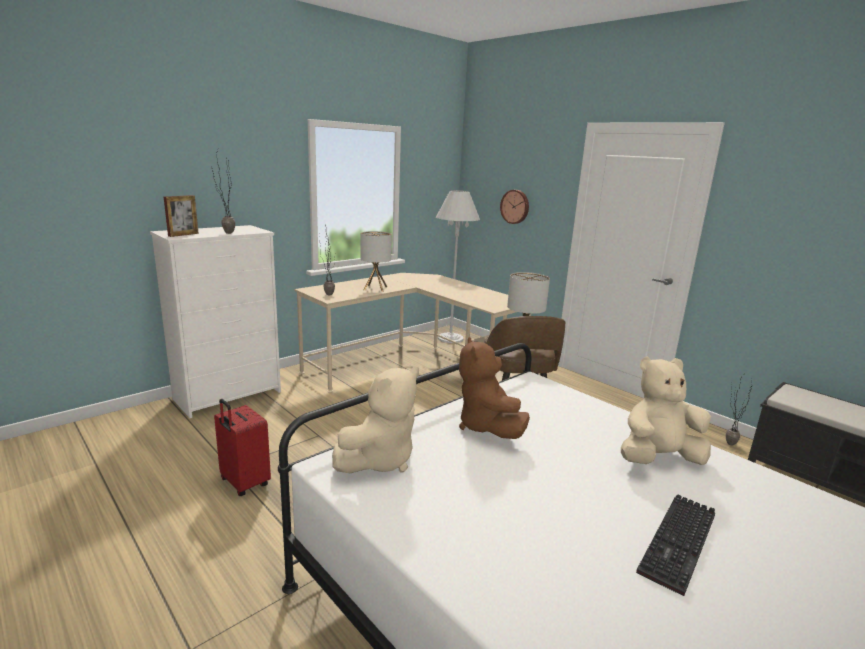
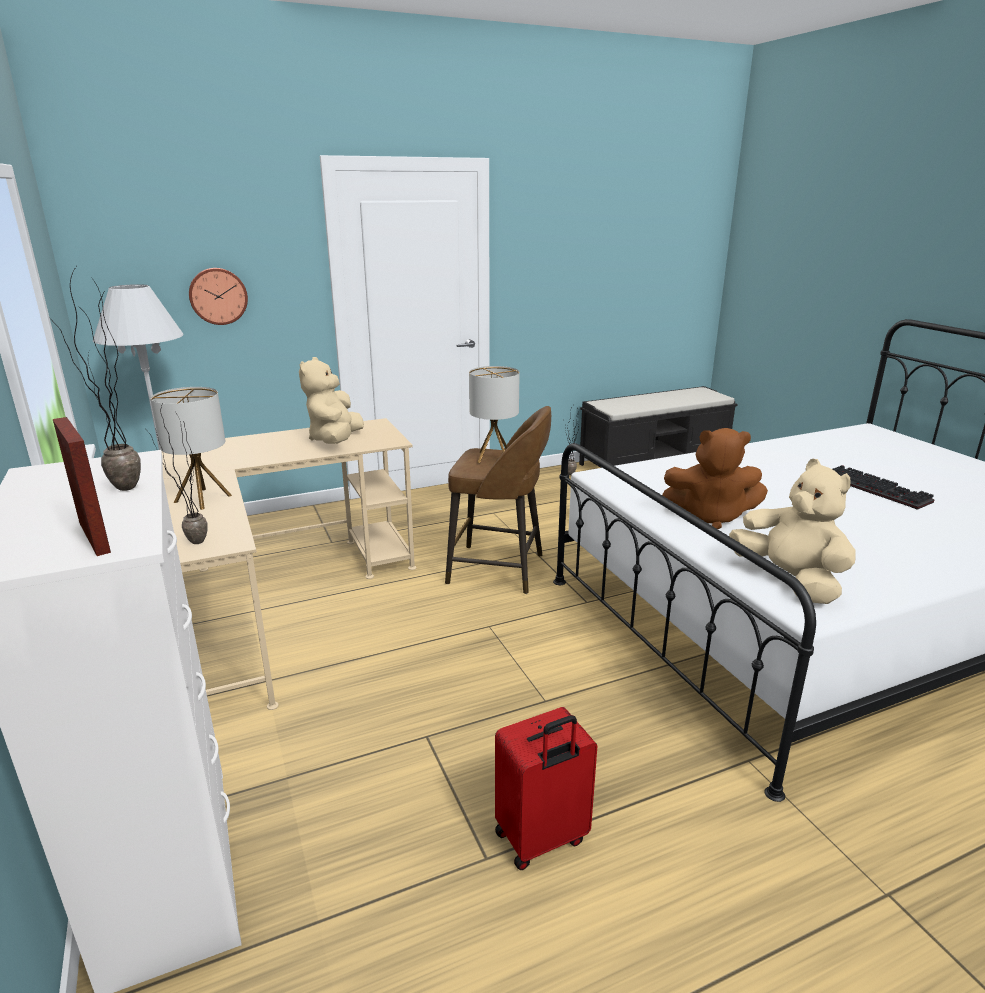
camera: 70 degrees left, 5 degrees up
(658, 458) = (761, 466): beige plush toy -> beige plush toy (335, 440)

